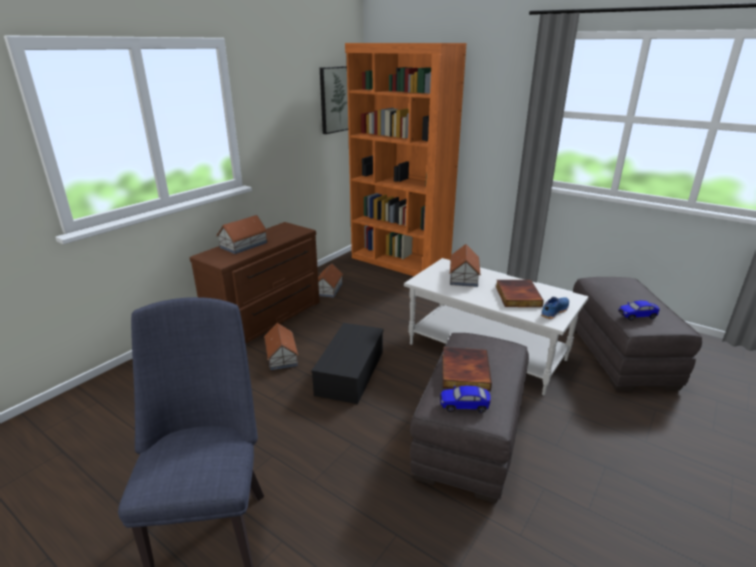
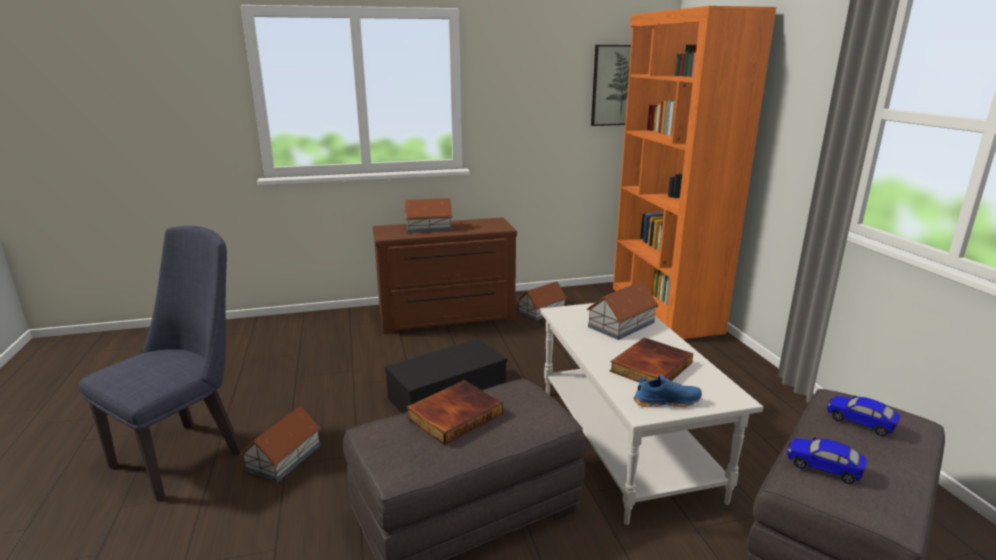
camera: 40 degrees right, 5 degrees down
(282, 356) = (412, 353): toy house -> toy house (285, 457)
(464, 406) = (394, 443): toy car -> toy car (859, 422)

